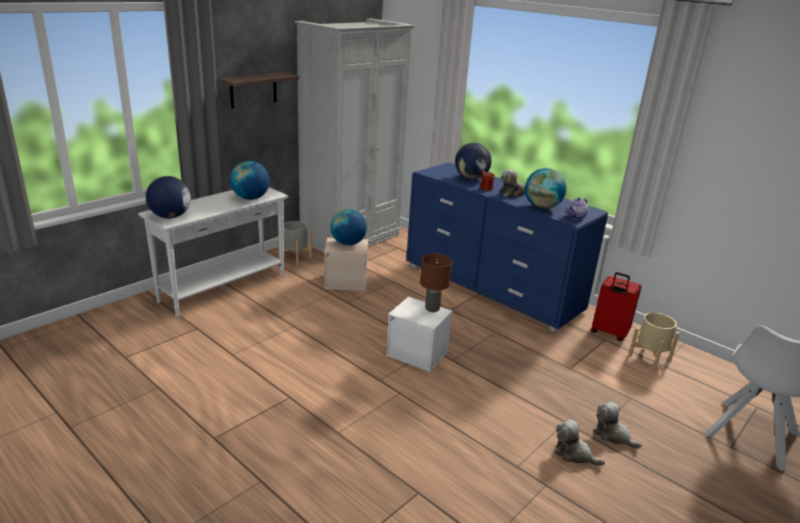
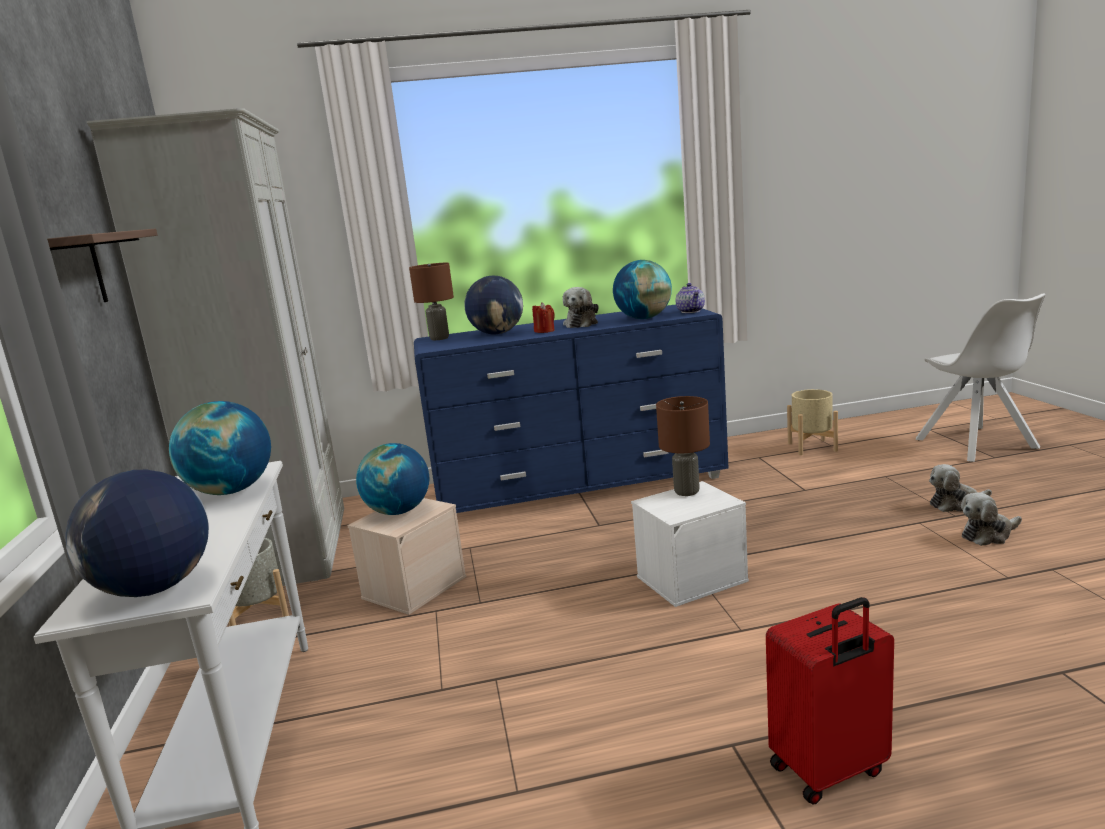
camera: 50 degrees left, 10 degrees down
(449, 167) = (439, 339): none -> brown table lamp
(609, 333) = (747, 452): red suitcase -> red suitcase (829, 771)

